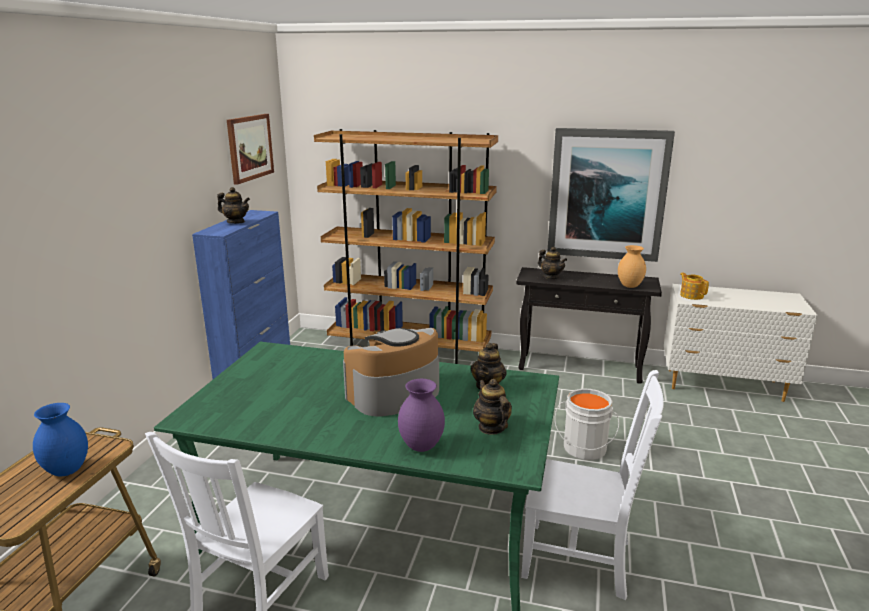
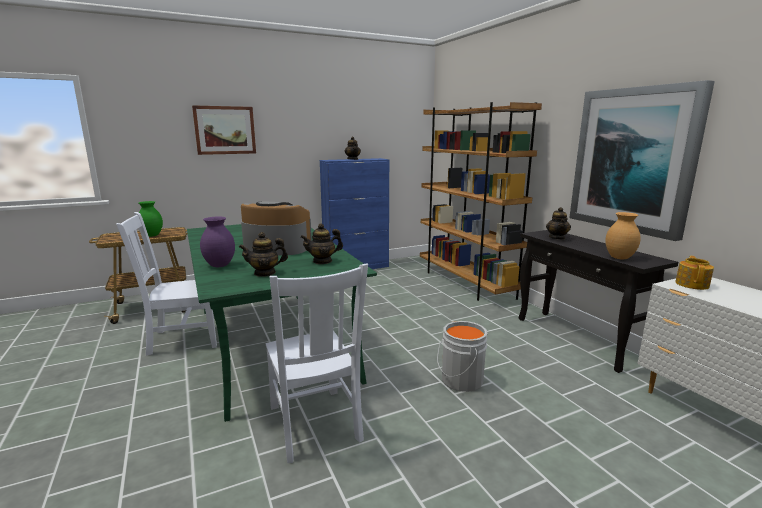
camera: 50 degrees right, 5 degrees down
(68, 470) = (152, 235): blue vase -> green vase
(250, 147) = (390, 118): picture -> picture (225, 130)
(491, 427) = (265, 273): teapot -> teapot turned 135 degrees counterclockwise

